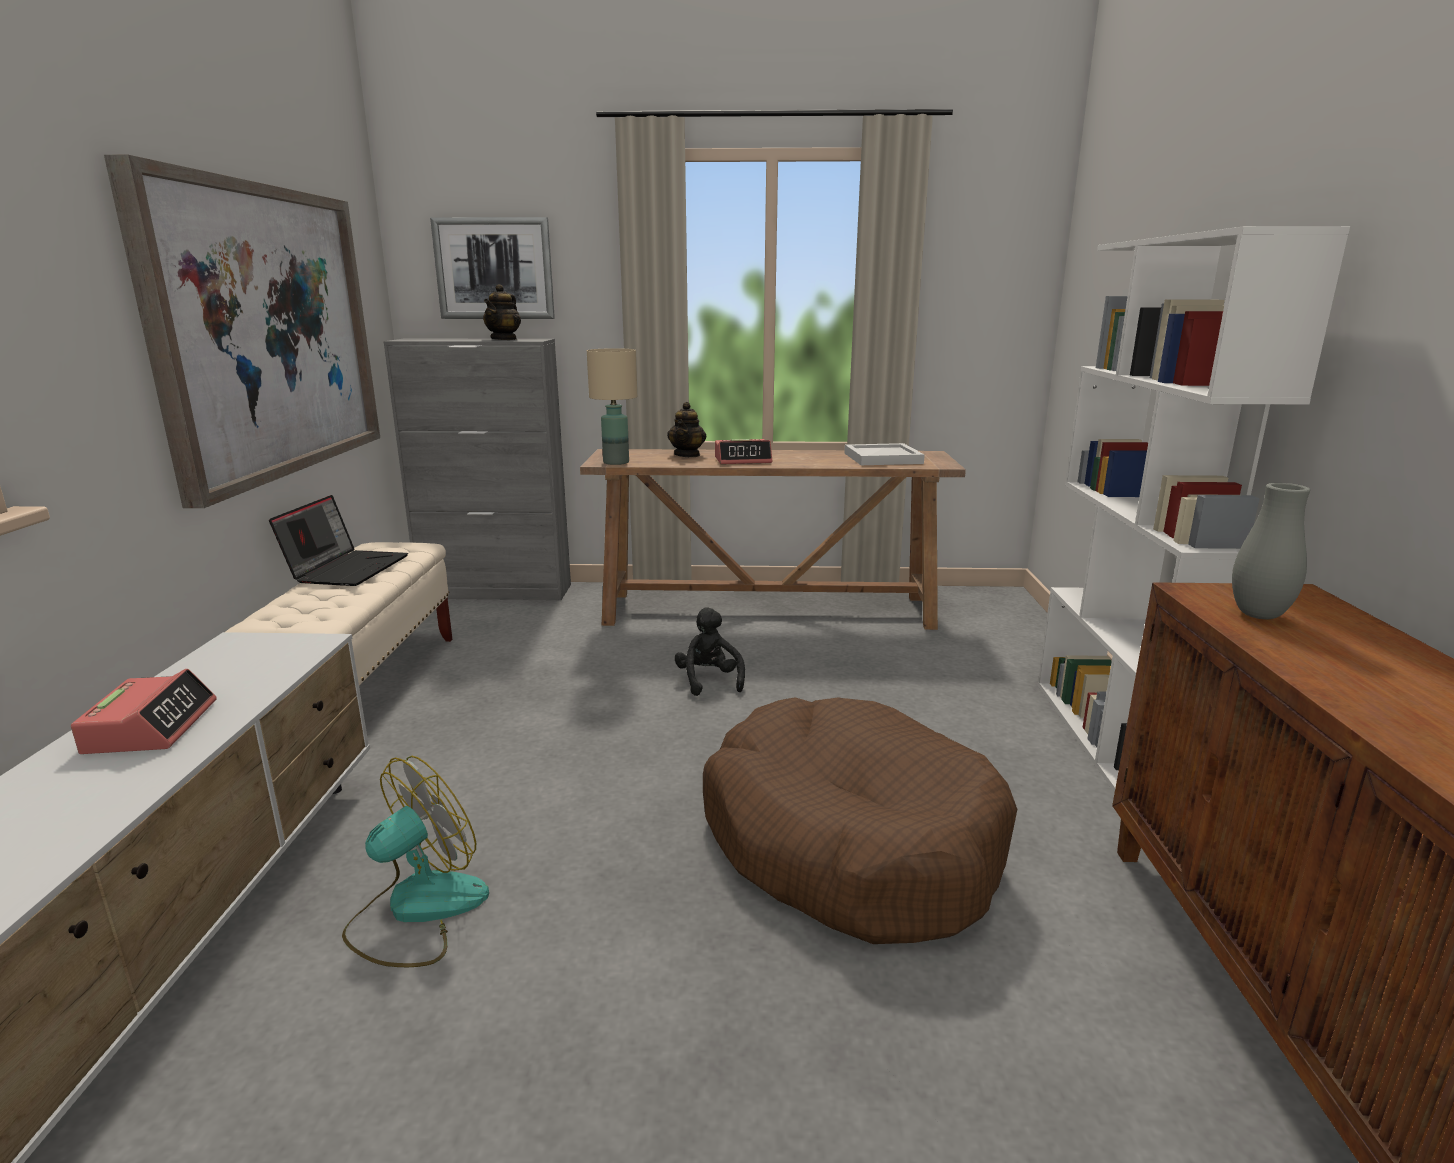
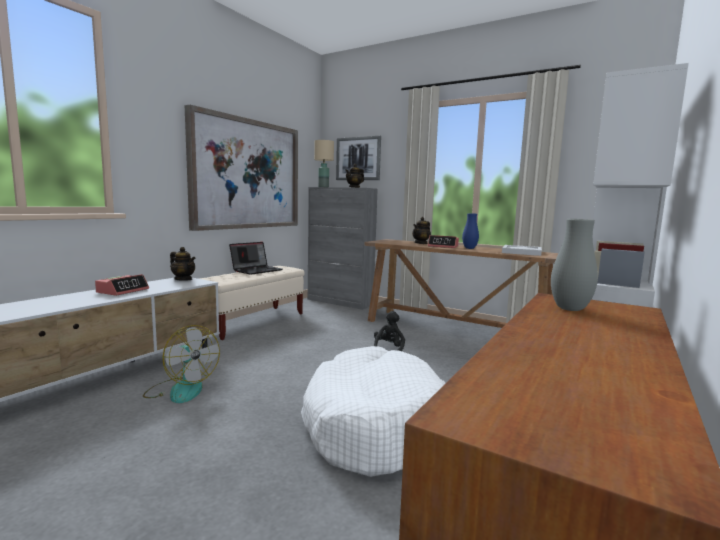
camera: 30 degrees right, 10 degrees down
(247, 645) = (183, 279): none -> teapot
(416, 910) = (181, 389): fan -> fan turned 60 degrees clockwise
(615, 462) = (382, 242): beige table lamp -> beige table lamp (323, 187)
(792, 459) = (469, 248): none -> blue vase
(849, 843) = (372, 424): brown dog bed -> white dog bed

